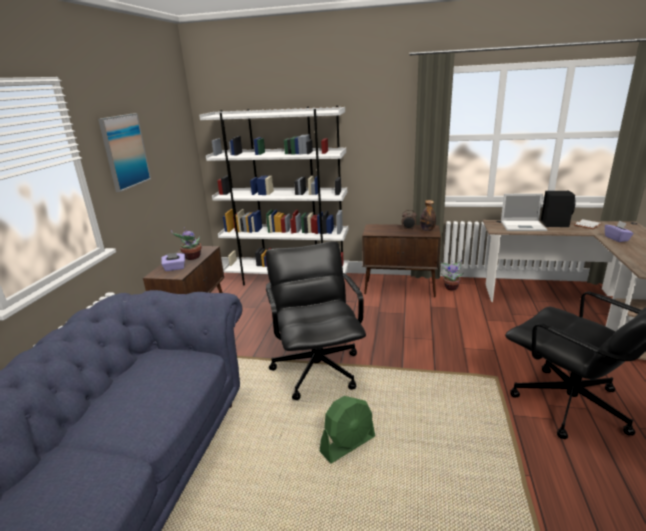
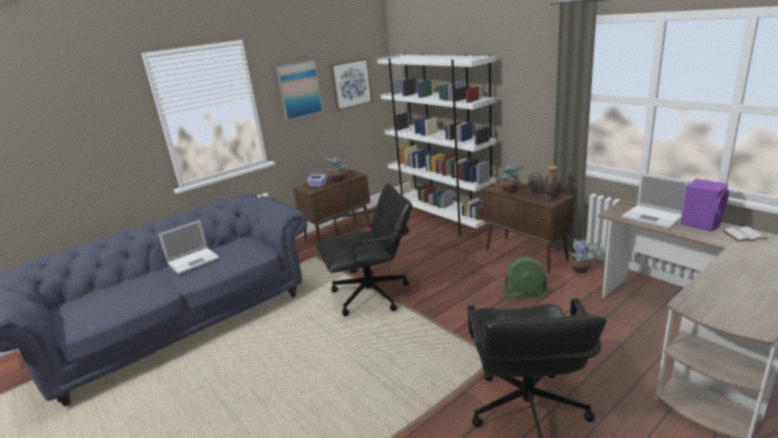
camera: 40 degrees right, 0 degrees up
(116, 407) = (194, 260): none -> laptop
(168, 145) = (351, 84): none -> picture
(317, 369) = (371, 295): black office chair -> black office chair turned 45 degrees clockwise
(348, 444) = (326, 350): green fan -> green fan (525, 293)
(386, 231) = (509, 191): none -> potted plant
(554, 224) = (701, 223): black speaker -> purple speaker
(616, 238) = (745, 260): purple tissue box -> none

